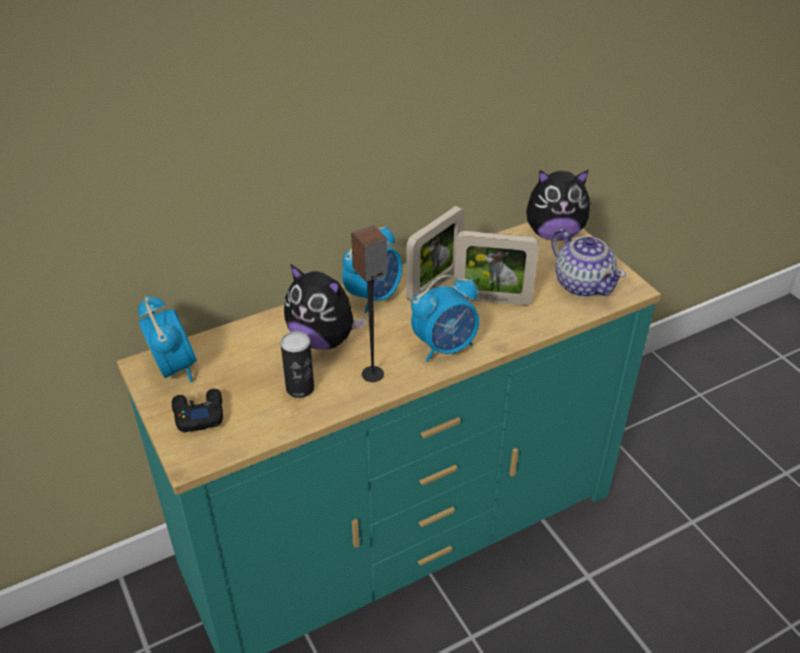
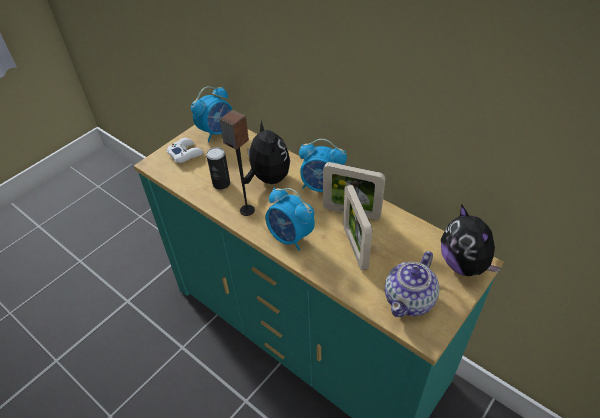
camera: 70 degrees right, 5 degrees up
(198, 414) = (185, 153): black game controller -> white game controller
(323, 339) = (268, 178): plush toy -> plush toy turned 150 degrees clockwise

